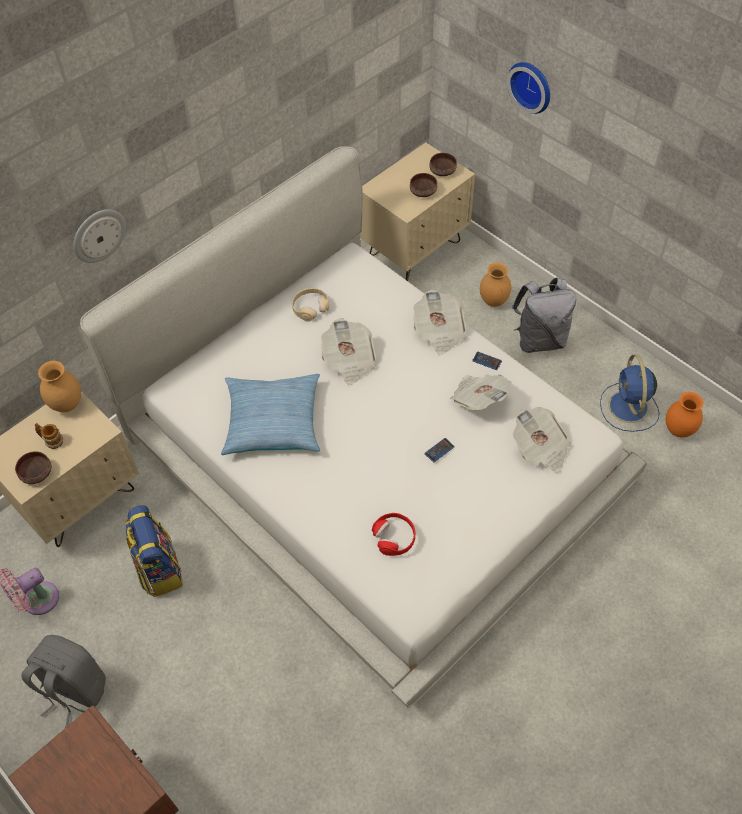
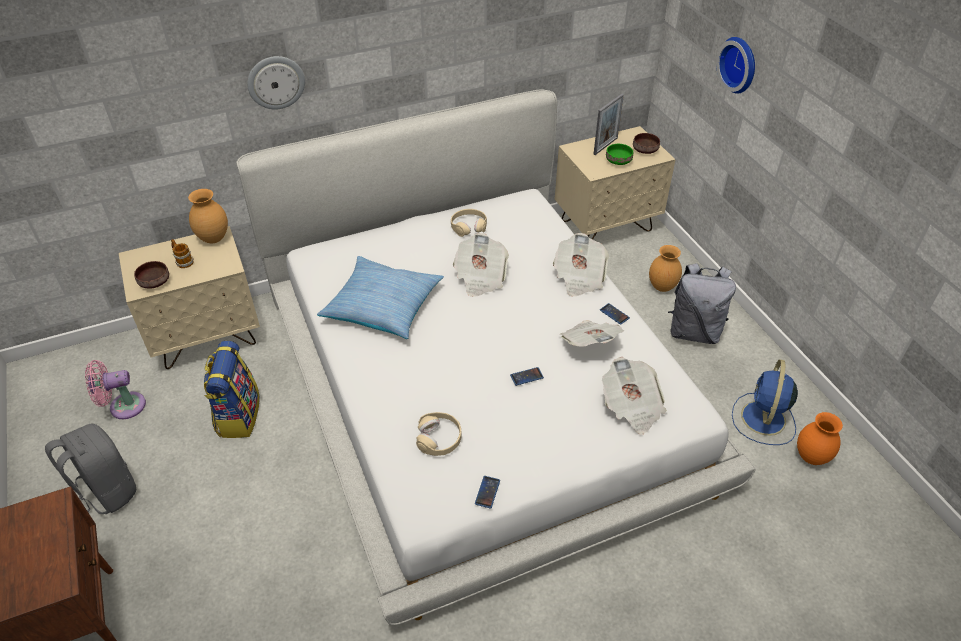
camera: 20 degrees right, 10 degrees down
(394, 537) = (439, 438): red headphones -> beige headphones
(403, 176) = (605, 146): none -> picture frame
(423, 191) = (618, 160): brown bowl -> green bowl
(457, 570) = (487, 492): none -> phone

